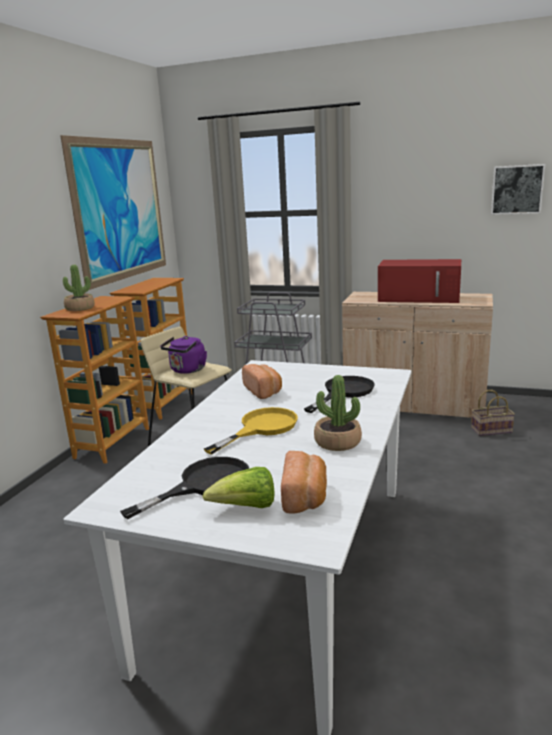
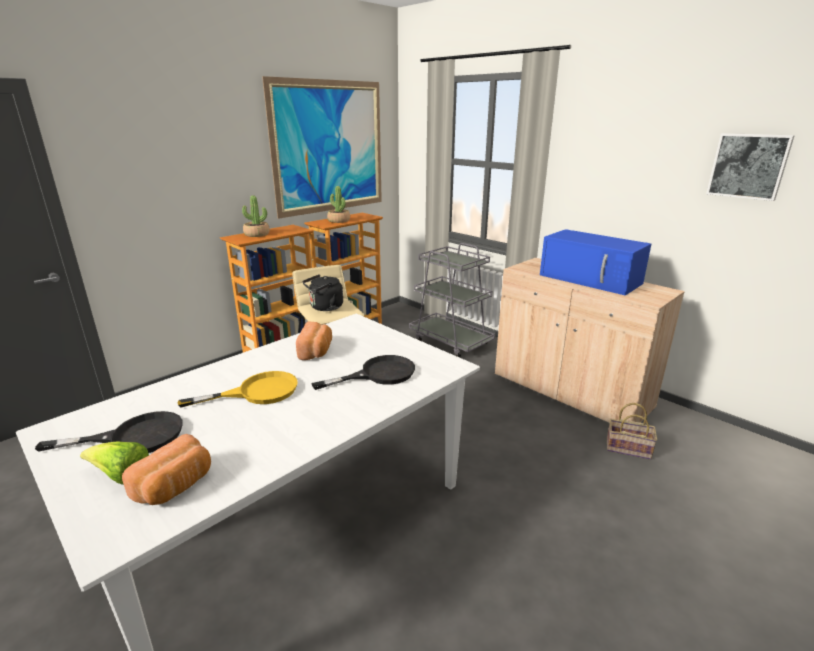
camera: 25 degrees right, 5 degrees up
(187, 370) = (324, 307): purple kettle -> black kettle
(337, 442) = (289, 432): potted plant -> potted plant (338, 221)
(420, 297) = (591, 279): red microwave -> blue microwave

